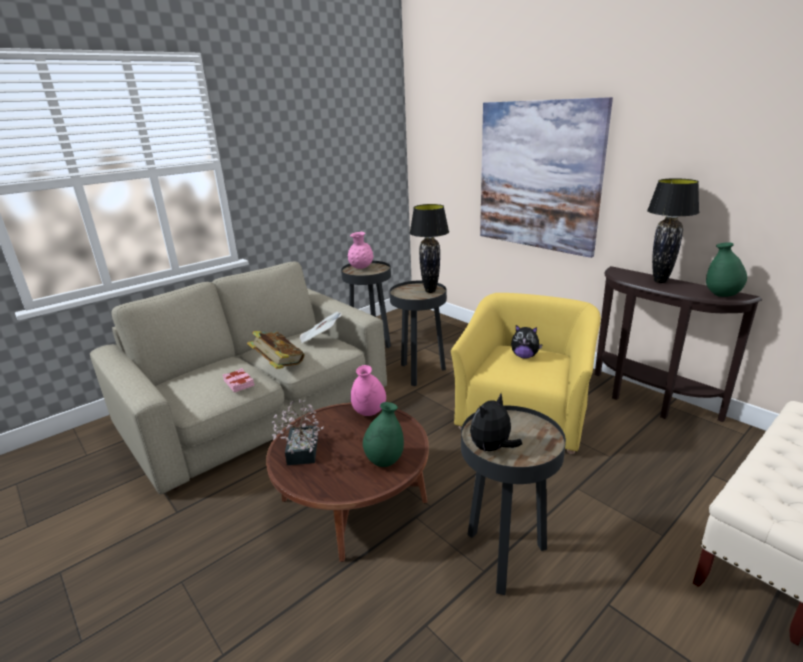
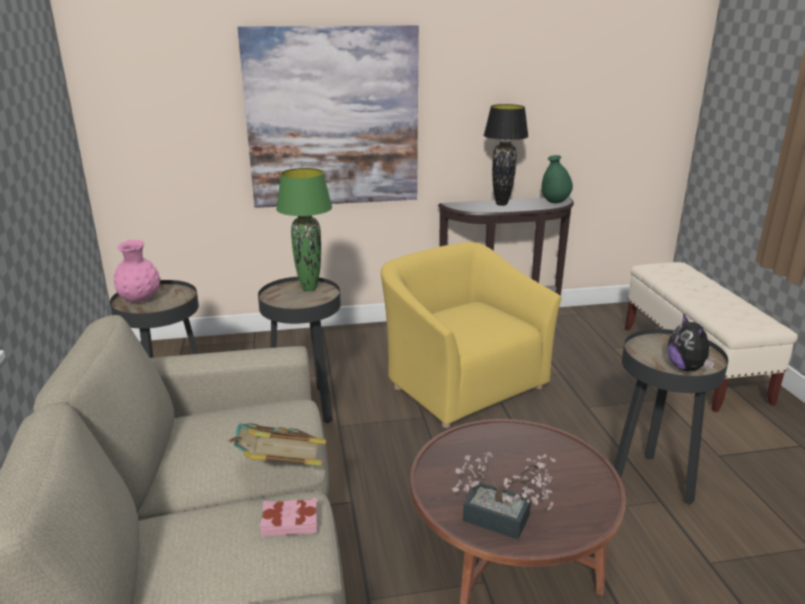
camera: 60 degrees left, 0 degrees up
(320, 338) = (243, 413): newspaper -> none
(369, 412) = (459, 443): pink vase -> none
(384, 460) = (561, 464): green vase -> none
(430, 291) = (310, 288): black table lamp -> green table lamp
(524, 356) = (459, 317): plush toy -> none

